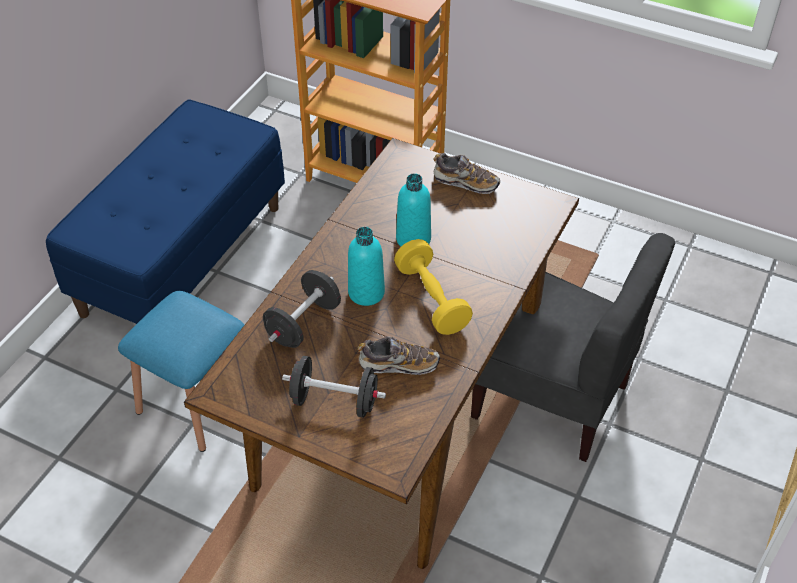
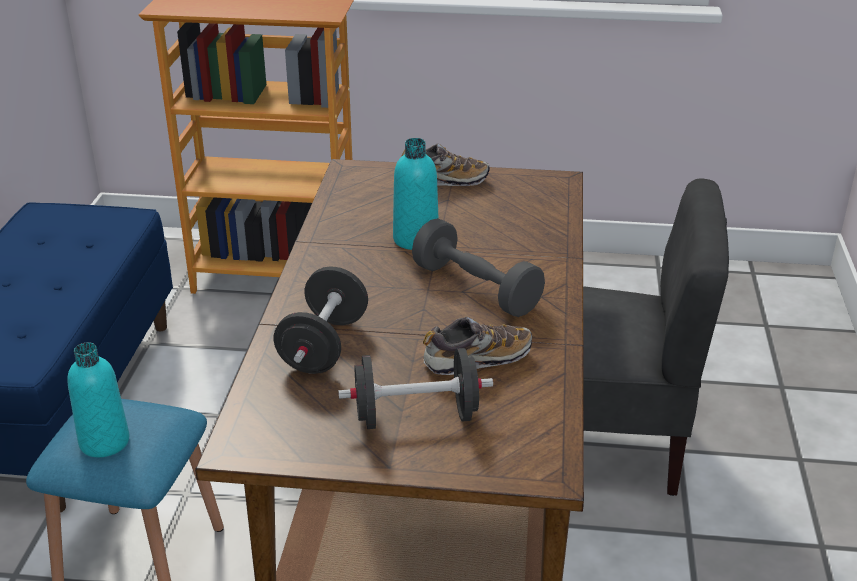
camera: 20 degrees left, 15 degrees down
(366, 293) = (388, 299): turquoise bottle -> turquoise bottle (104, 442)
(432, 299) = (476, 288): yellow dumbbell -> grey dumbbell

